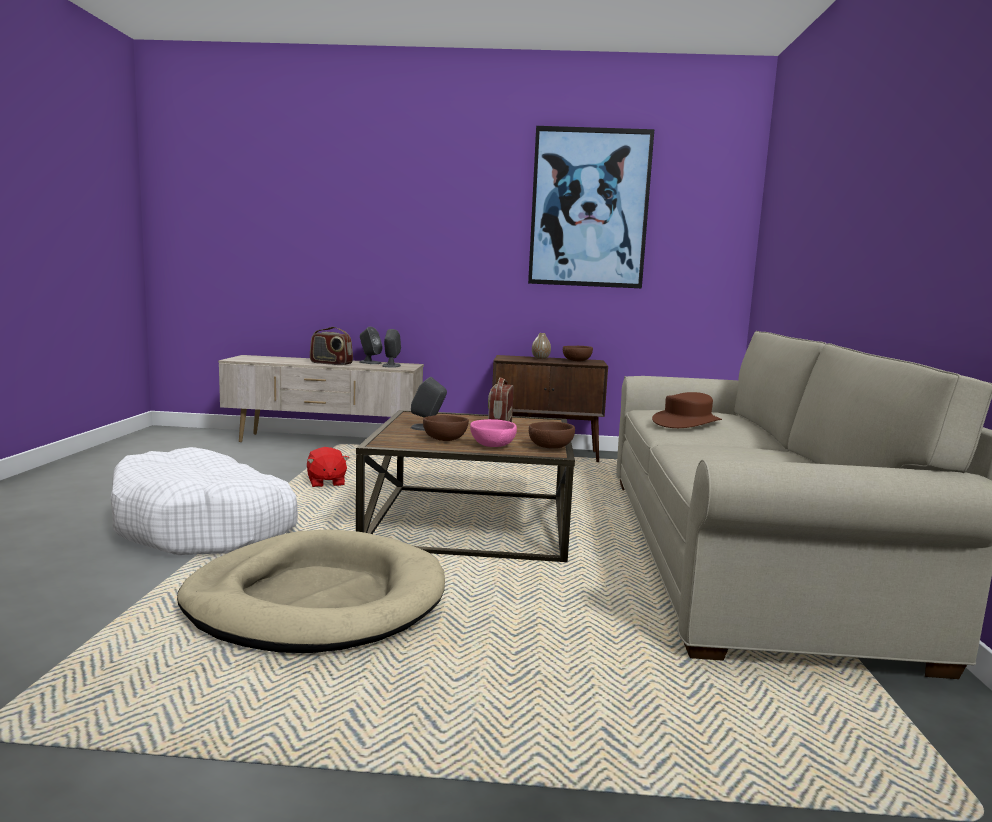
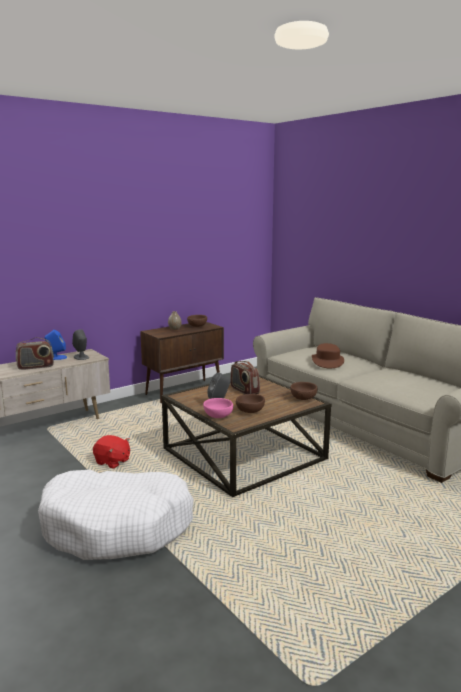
camera: 40 degrees left, 5 degrees up
(316, 600) = (280, 534): beige dog bed -> none
(370, 362) = (56, 357): grey speaker -> blue speaker
(493, 445) = (279, 407): pink bowl -> pink bowl (218, 416)
(589, 208) = (186, 222): picture -> none

